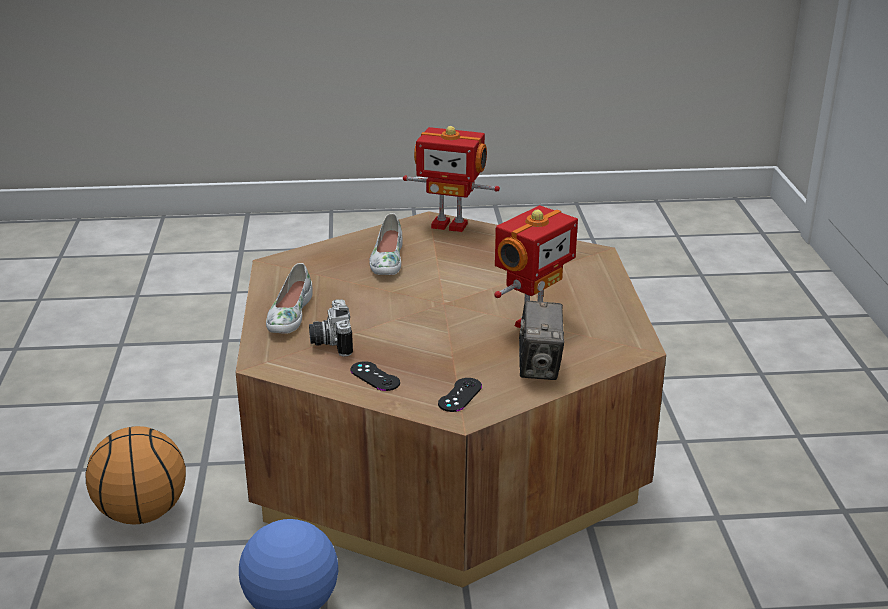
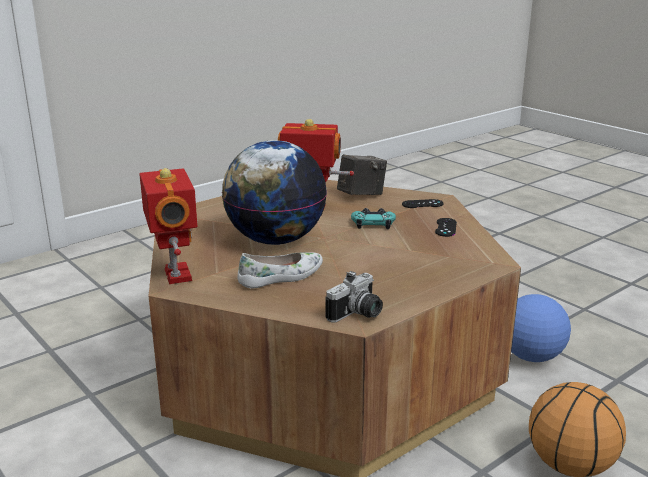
camera: 125 degrees left, 5 degrees down
(289, 314) = (426, 279): white shoe -> none
(330, 342) = (434, 252): camera -> camera (358, 315)
(443, 340) = (373, 223): none -> turquoise game controller
(468, 279) = (275, 240): none -> globe

